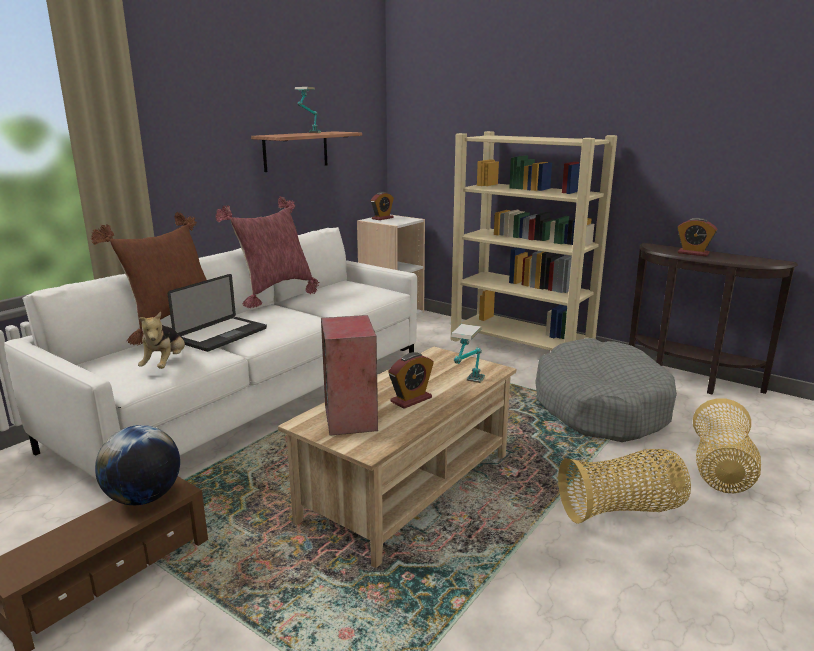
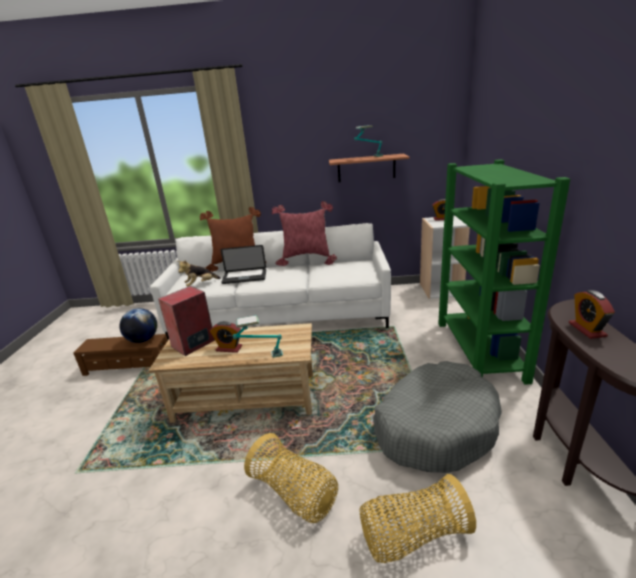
camera: 55 degrees right, 5 degrees up
(521, 346) = (479, 350): beige bookcase -> green bookcase

